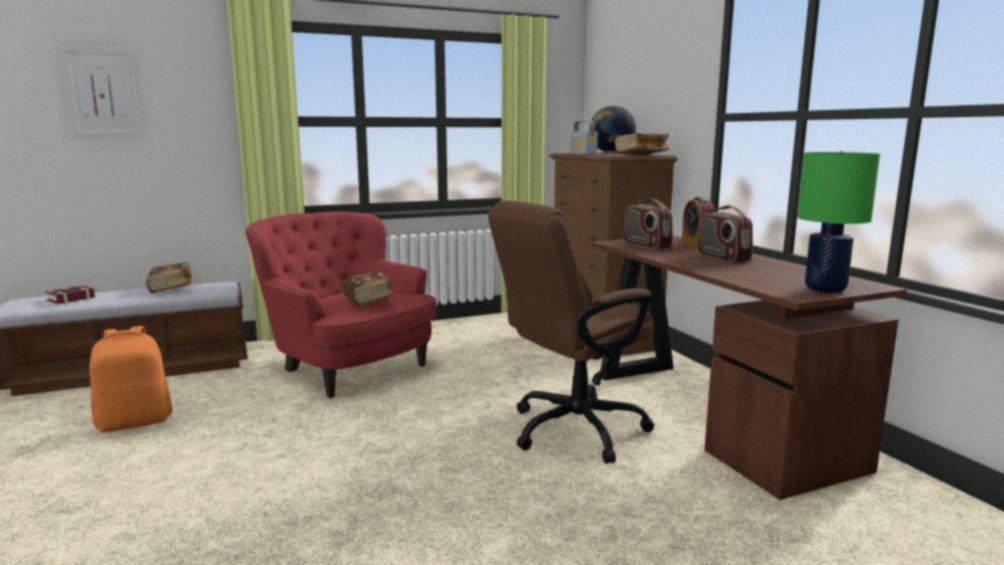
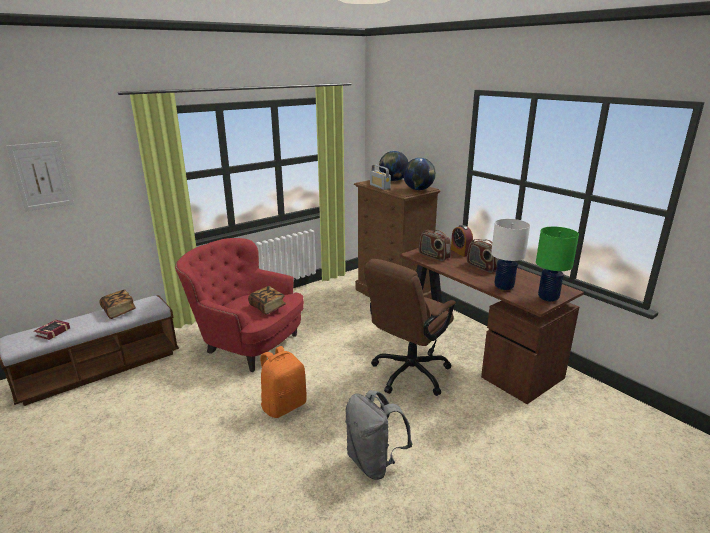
camera: 15 degrees left, 10 degrees up
(135, 422) = (136, 413): orange backpack -> orange backpack (284, 405)
(438, 539) = (374, 462): none -> grey backpack
(641, 155) = (418, 189): book -> globe
(745, 276) = (504, 288): none -> white table lamp

